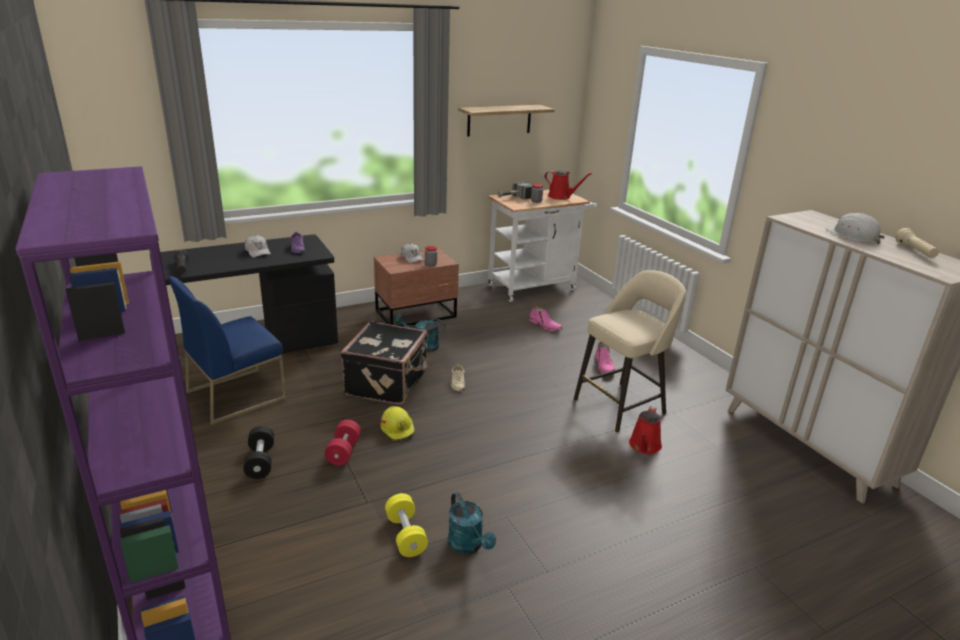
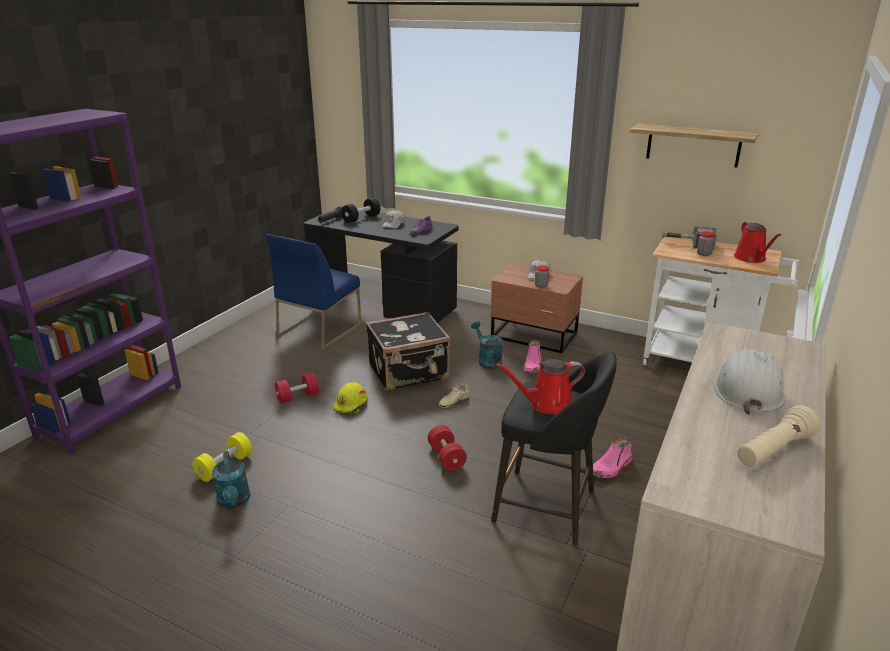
camera: 55 degrees right, 0 degrees up
(236, 395) = (319, 330): blue chair -> blue chair turned 75 degrees counterclockwise
(260, 462) = (255, 374): black dumbbell -> black dumbbell (361, 218)
(468, 546) = (234, 501): turquoise watering can -> turquoise watering can turned 45 degrees counterclockwise
(526, 417) = (446, 457): none -> red dumbbell
(545, 326) = (631, 401): pink boot -> pink boot (533, 365)
(621, 405) = (548, 507): beige stool -> black stool
(644, 446) = (488, 551): red watering can -> red watering can (546, 404)

